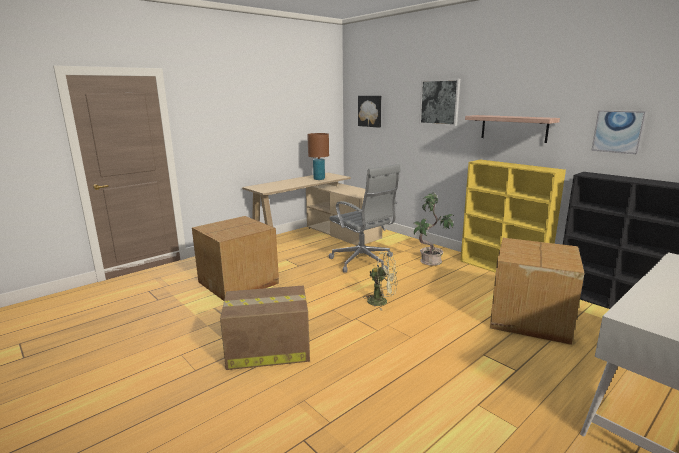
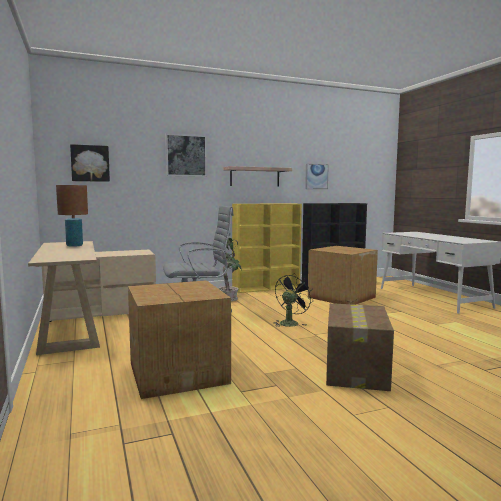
camera: 70 degrees left, 10 degrees down
(382, 302) = (290, 323): green fan -> black fan

